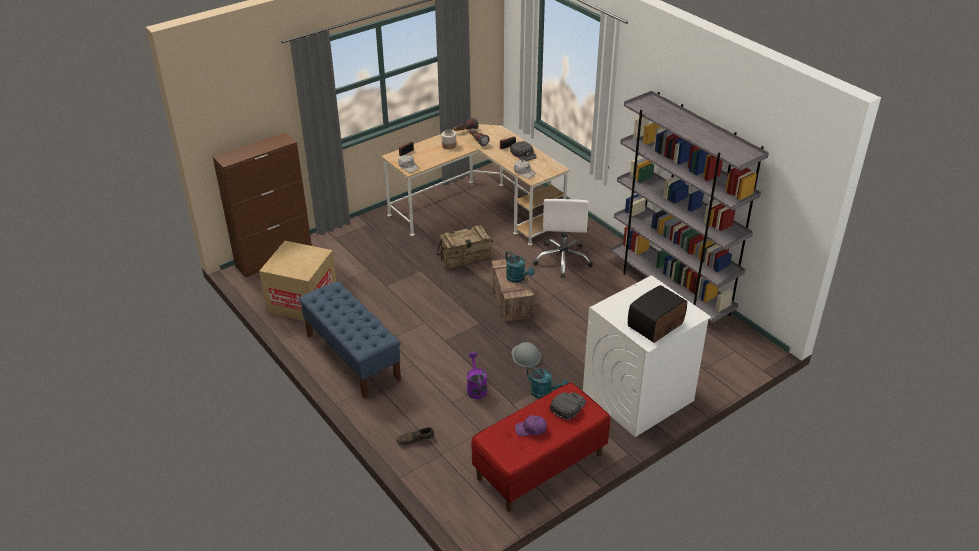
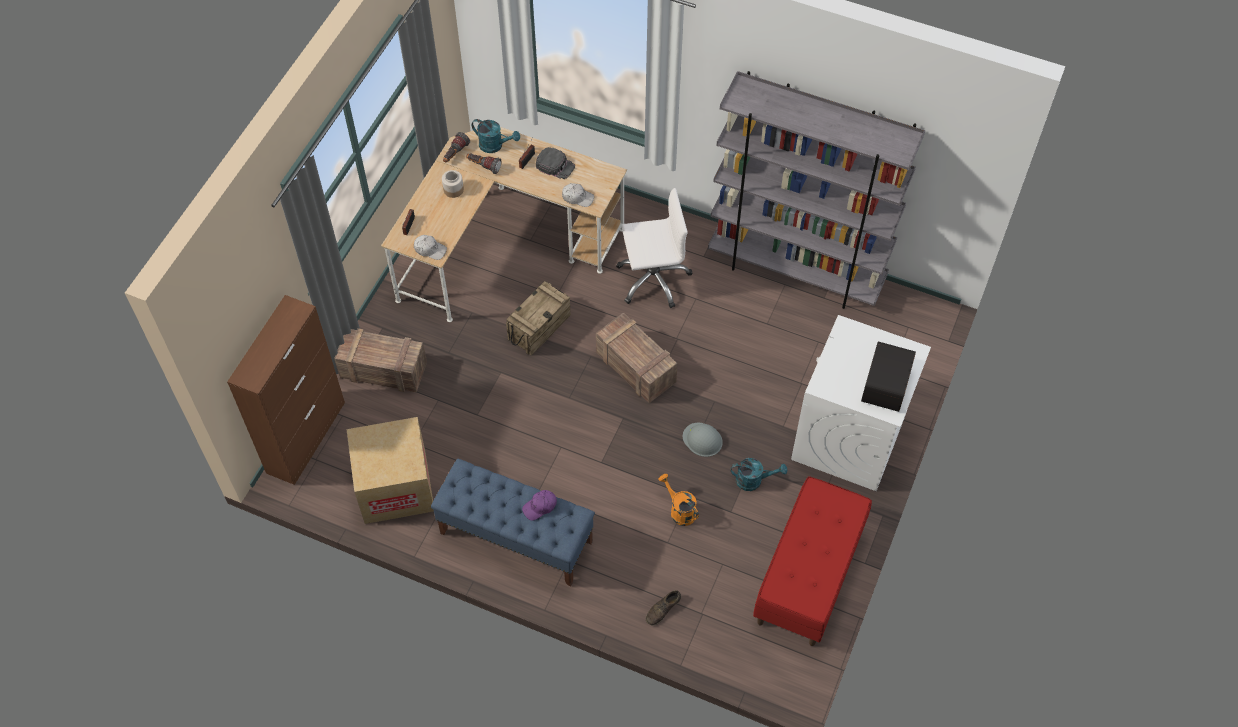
camera: 30 degrees left, 20 degrees up
(350, 244) = (385, 370): none -> crate
(476, 388) = (679, 510): purple watering can -> orange watering can
(518, 279) = (644, 347): turquoise watering can -> turquoise watering can (495, 146)
(531, 429) = (809, 558): purple cap -> purple cap (540, 507)
(563, 260) = (653, 279): white office chair -> white office chair turned 75 degrees counterclockwise
(568, 406) = (826, 509): black cap -> none

